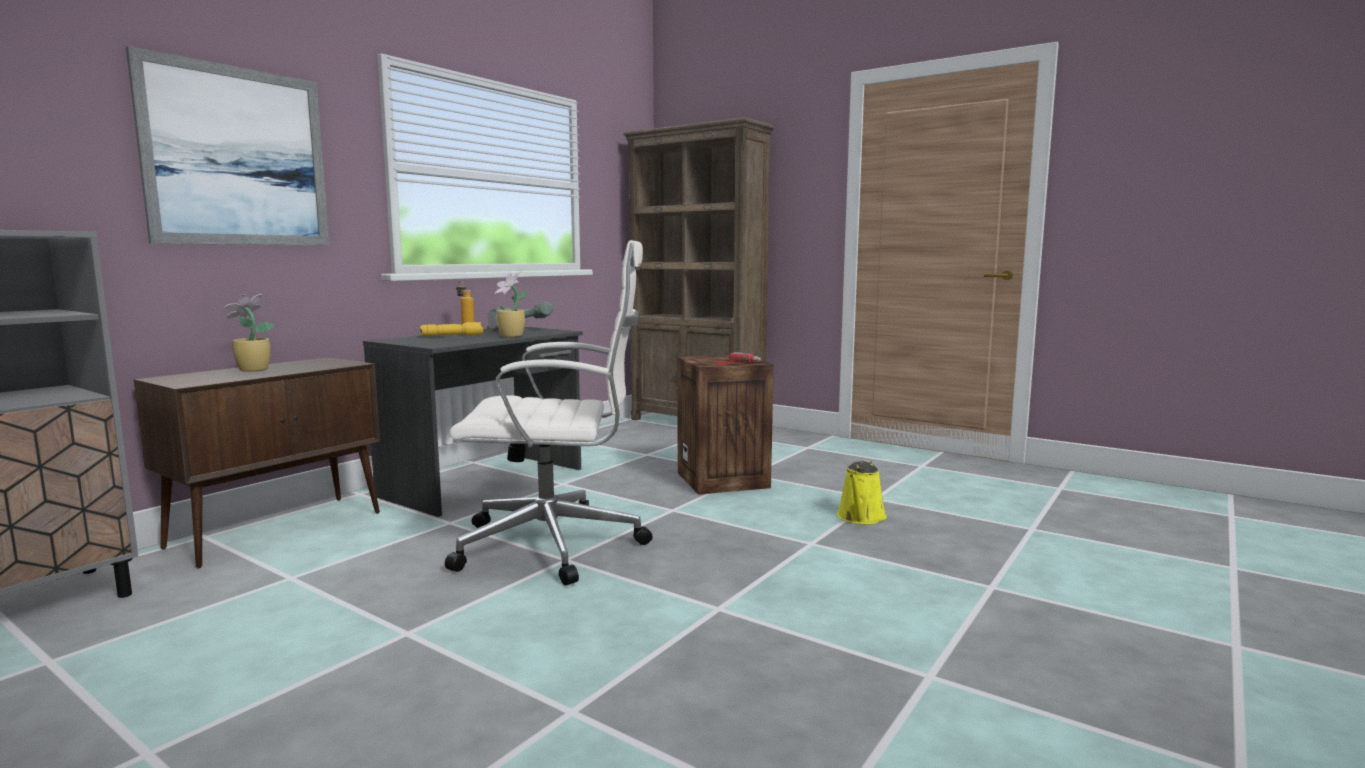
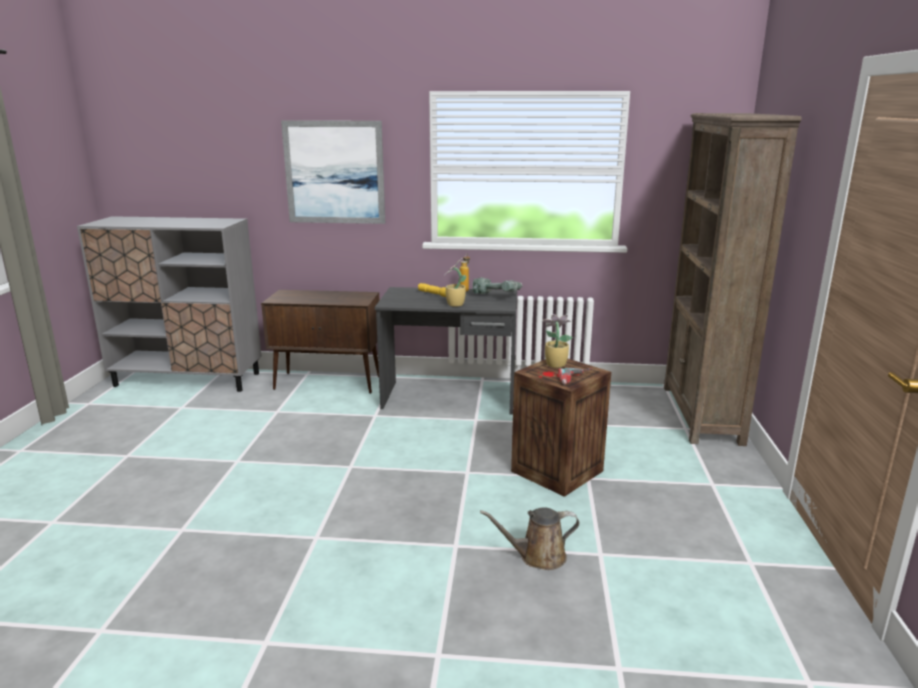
camera: 60 degrees right, 10 degrees up
(252, 370) = (320, 295): potted plant -> potted plant (554, 365)
(556, 545) = (368, 456): white office chair -> none
(860, 518) = (538, 556): yellow watering can -> brown watering can

